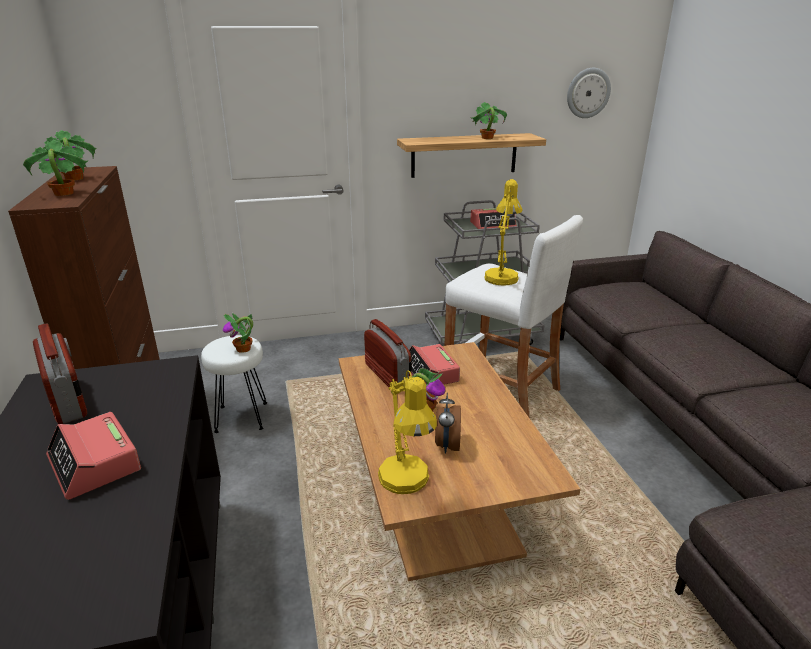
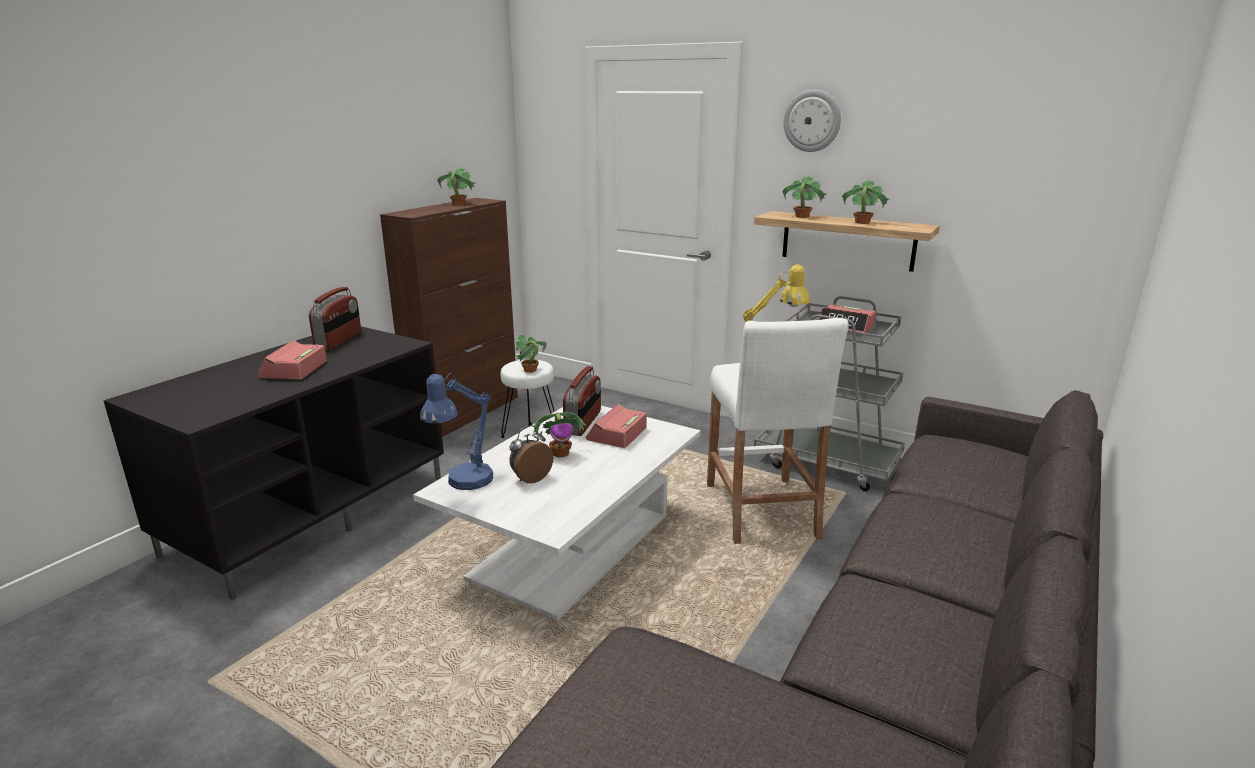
camera: 45 degrees right, 5 degrees down
(63, 194) = (426, 210): potted plant -> potted plant (801, 216)
(406, 484) = (464, 483): yellow table lamp -> blue table lamp
(437, 492) = (571, 547): brown coffee table -> white coffee table
(588, 93) = (1034, 181): wall clock -> wall clock (812, 121)

